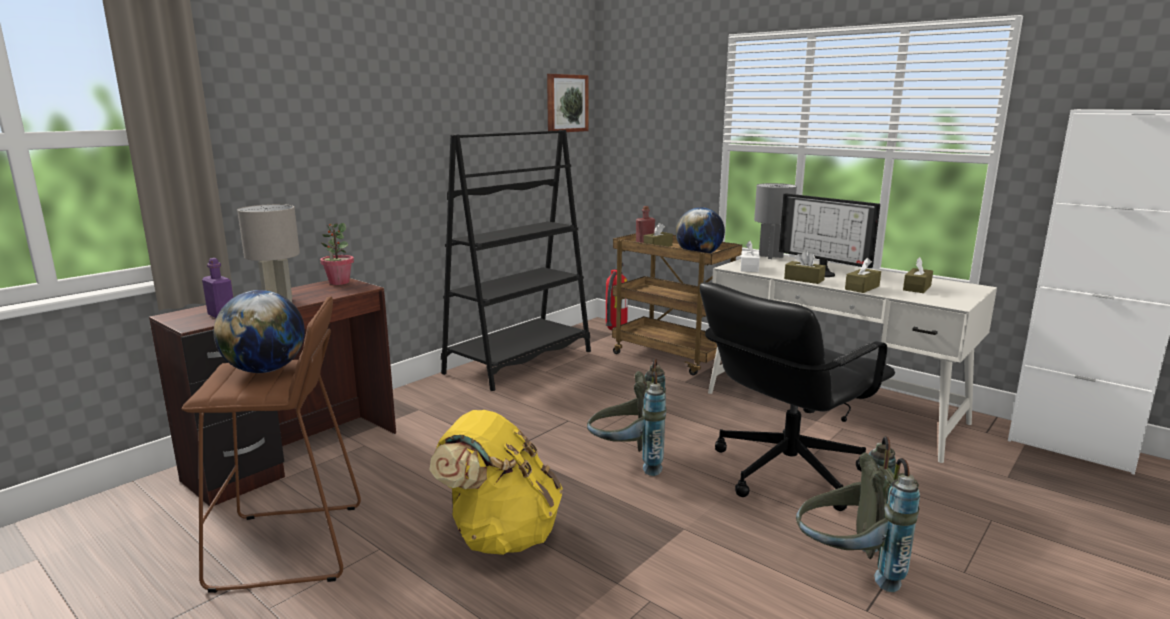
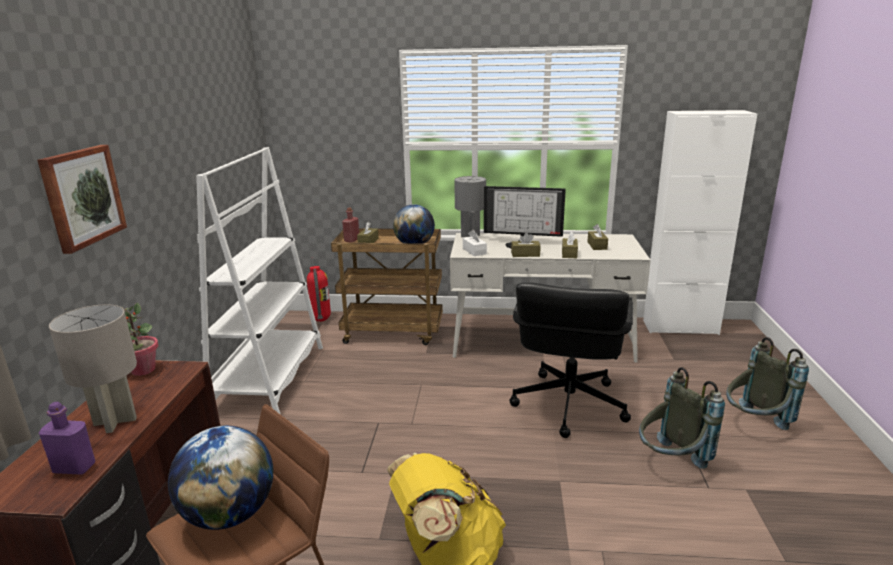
camera: 35 degrees left, 5 degrees up
(519, 362) = (270, 379): black bookcase -> white bookcase
(566, 103) = (244, 116): picture -> picture (82, 196)
(628, 461) = (463, 441): grey backpack -> grey backpack (754, 424)

